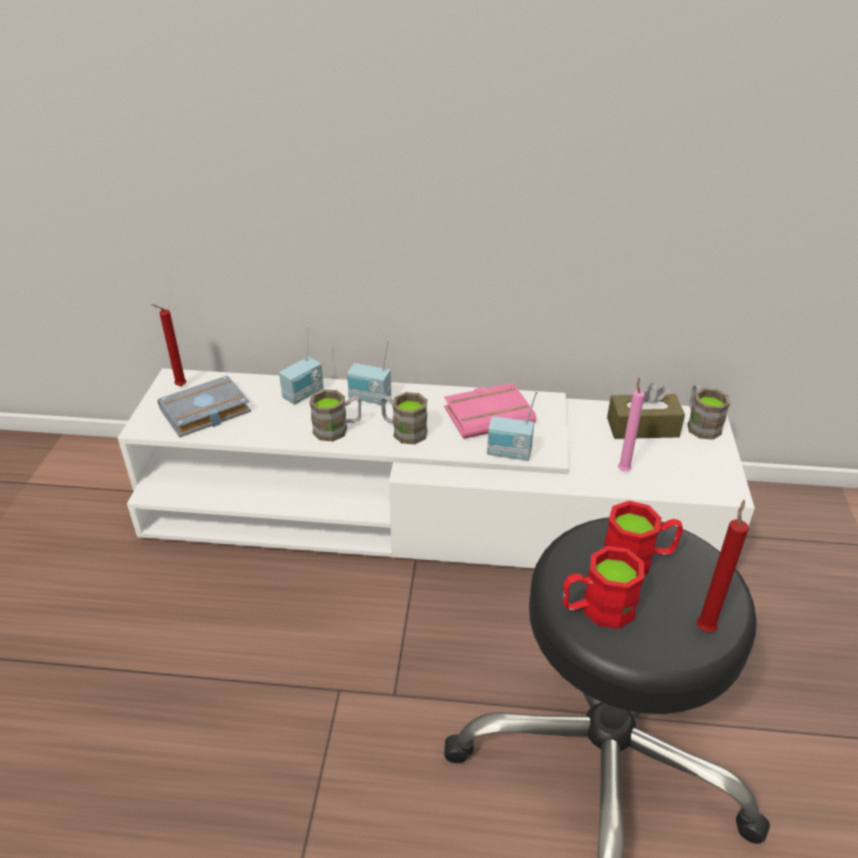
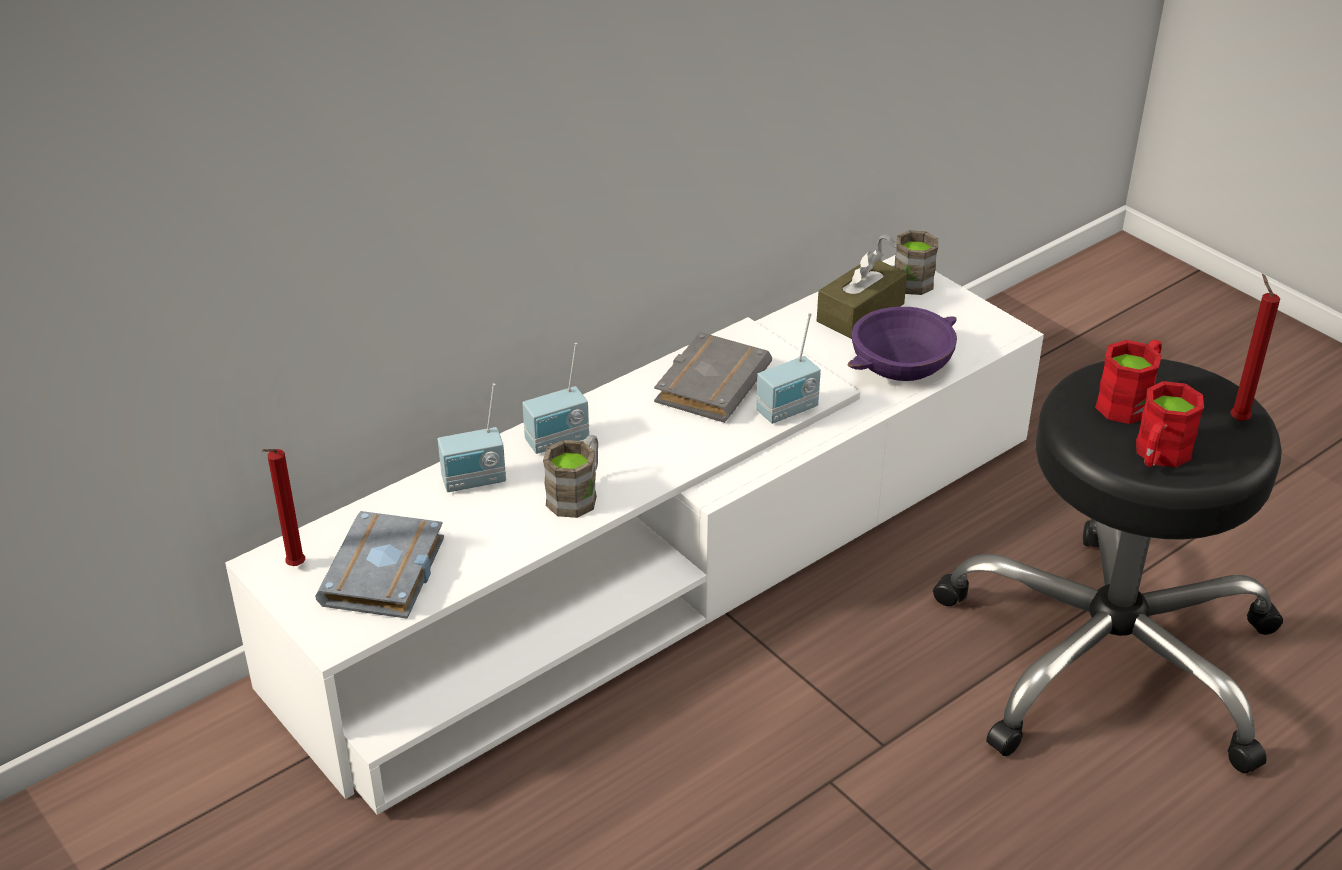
camera: 45 degrees left, 0 degrees up
(304, 395) = (474, 482): radio -> radio turned 75 degrees clockwise
(403, 431) = (650, 452): brown mug -> none
(489, 415) = (710, 383): pink book -> grey book
(623, 469) = (900, 364): pink candle -> purple bowl

